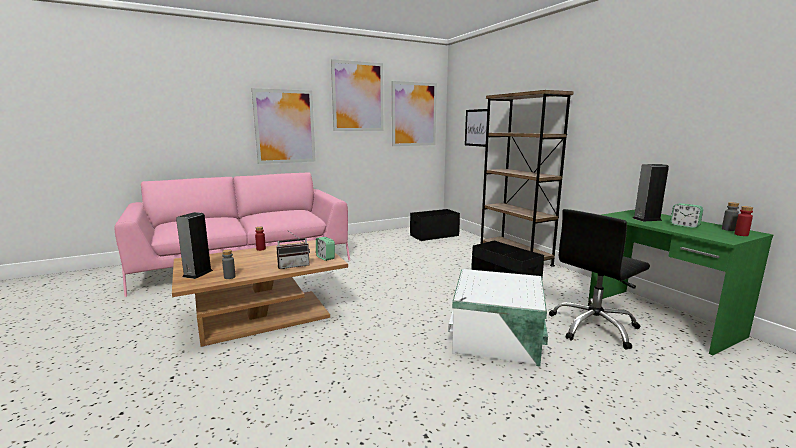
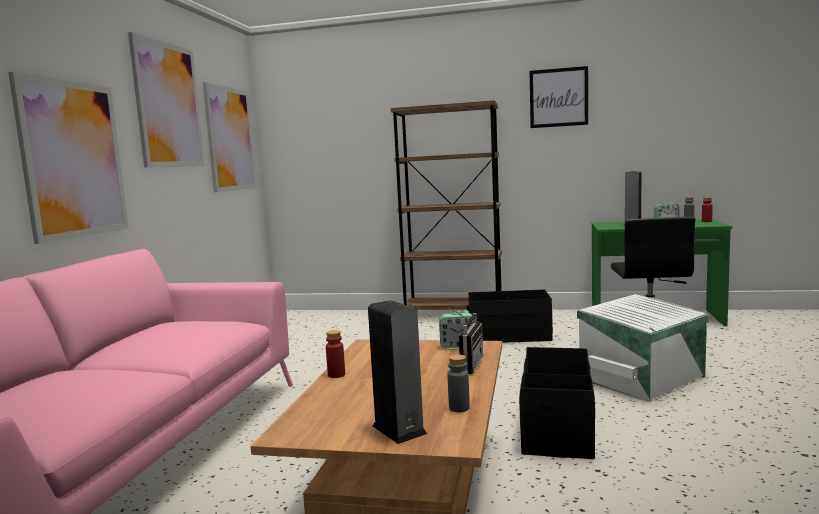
camera: 50 degrees left, 5 degrees down
(434, 235) = (310, 324): black storage box -> black storage box (556, 428)
(477, 127) = (334, 156): picture -> picture (558, 97)

